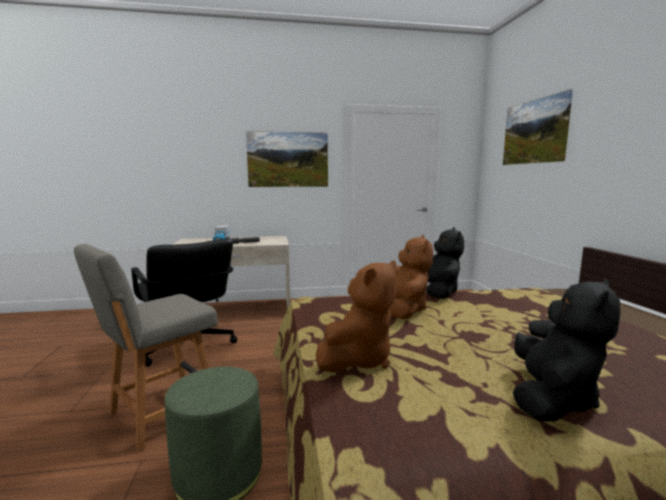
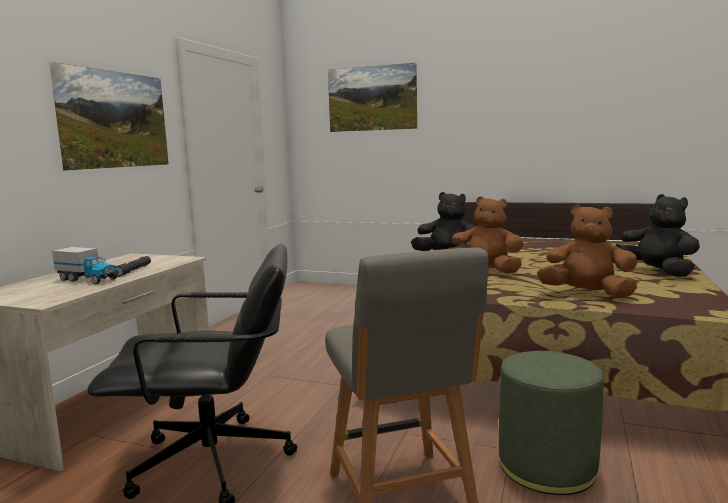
camera: 60 degrees left, 0 degrees up
(358, 359) = (587, 294): brown plush toy -> brown plush toy turned 45 degrees counterclockwise

